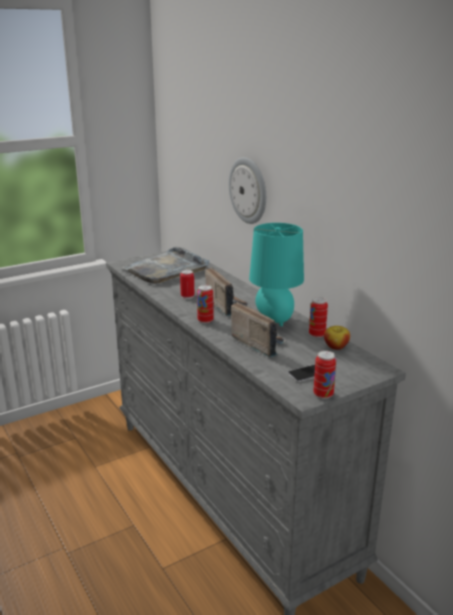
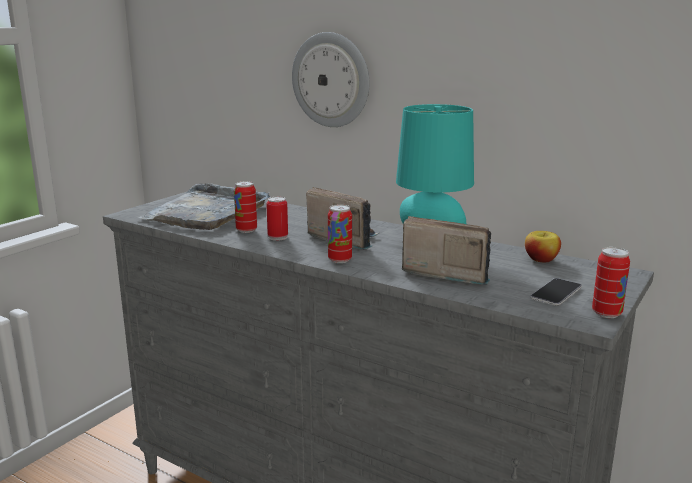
camera: 25 degrees left, 5 degrees down
(317, 335) = (501, 251): can -> can (246, 230)

